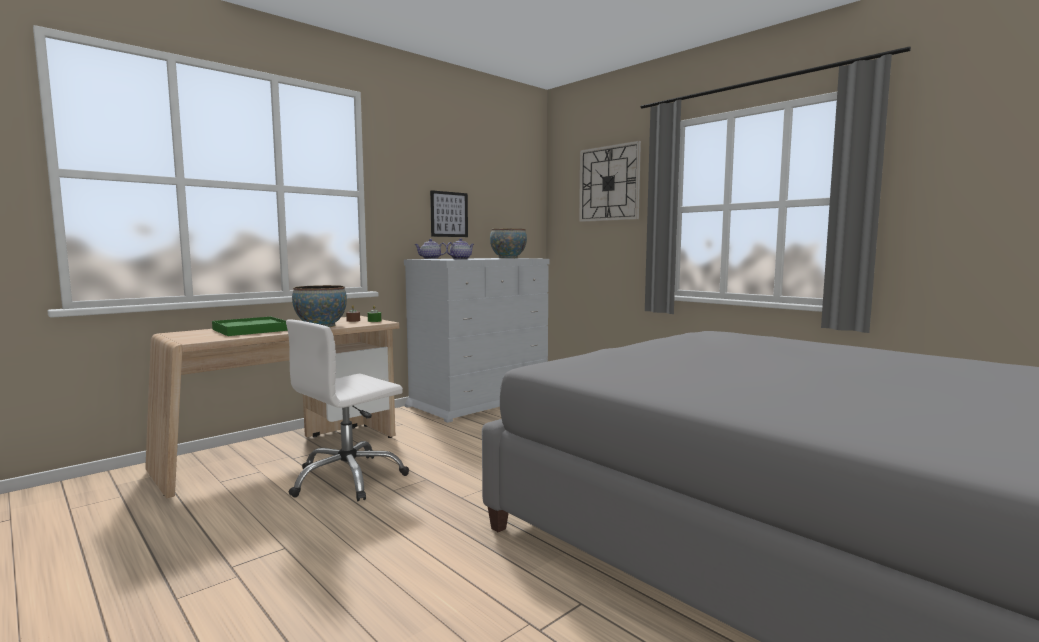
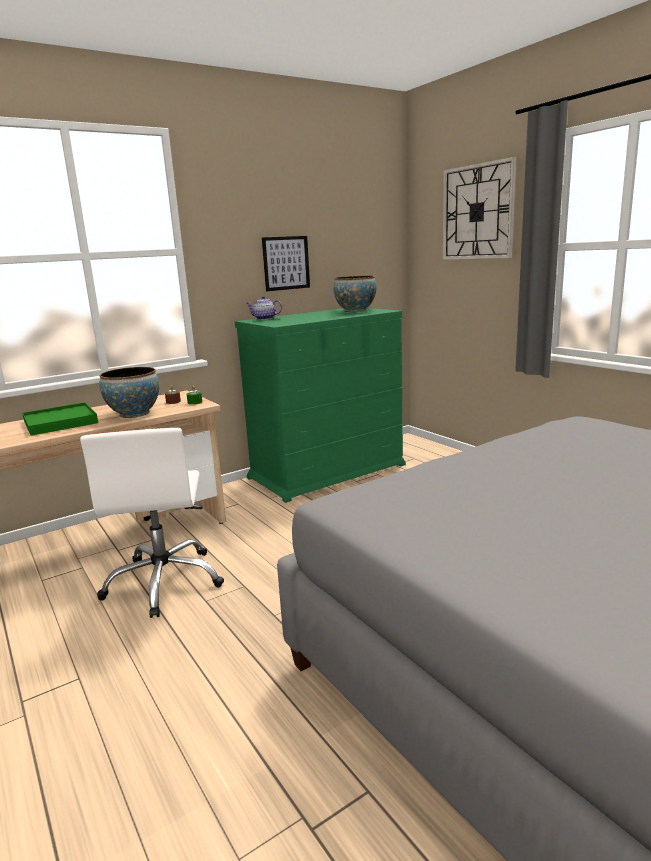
camera: 10 degrees right, 10 degrees up
(348, 479) = (164, 582): white office chair -> white office chair turned 60 degrees counterclockwise
(460, 259) = (294, 321): teapot -> none
(480, 401) = (327, 471): white dresser -> green dresser

